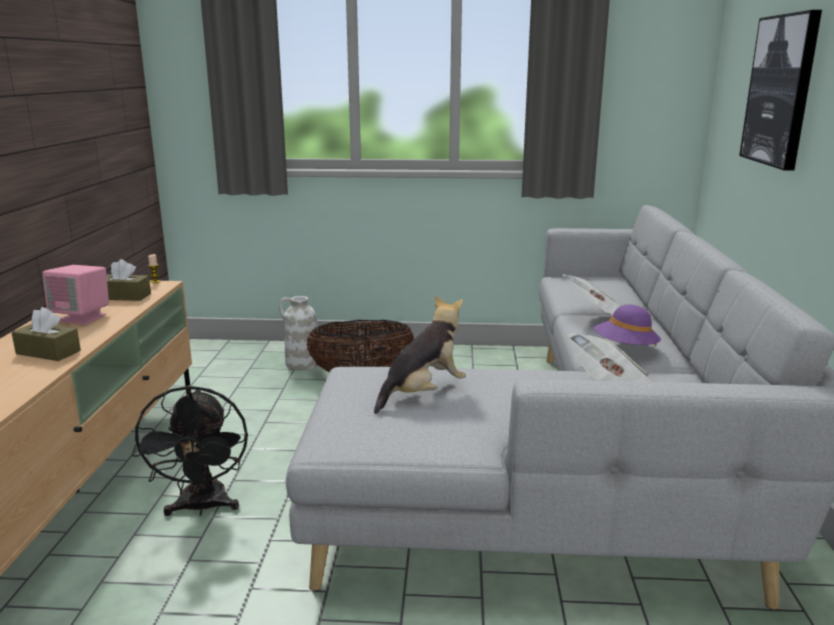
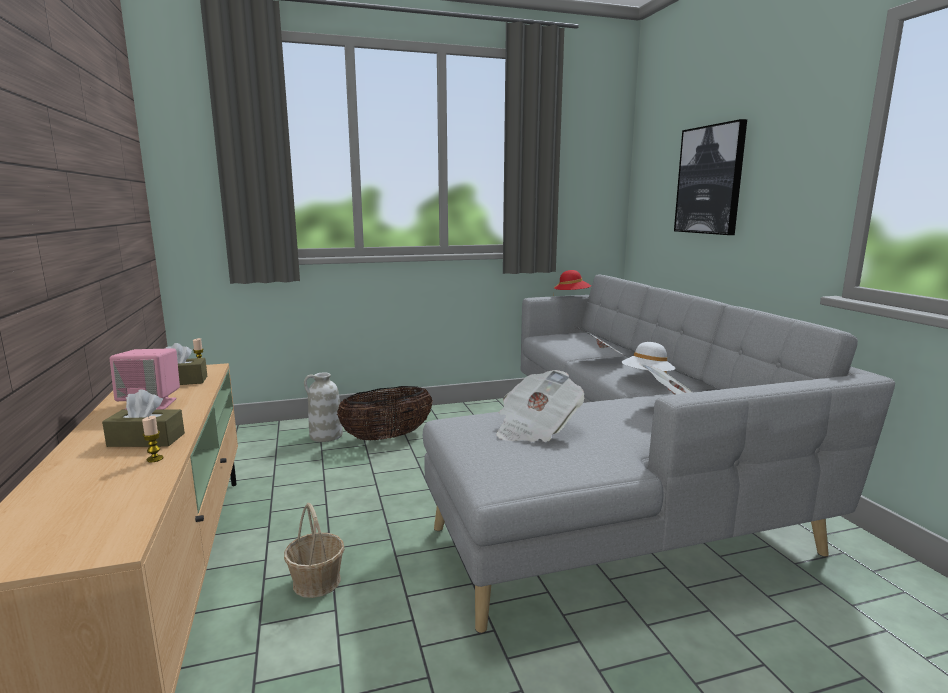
camera: 20 degrees left, 5 degrees down
(39, 371) = (155, 459): none -> candle
(202, 508) = (317, 581): black fan -> basket
(423, 393) = (535, 429): plush toy -> newspaper
(610, 230) = (572, 296): none -> red hat
(625, 348) = (647, 377): purple hat -> white hat

